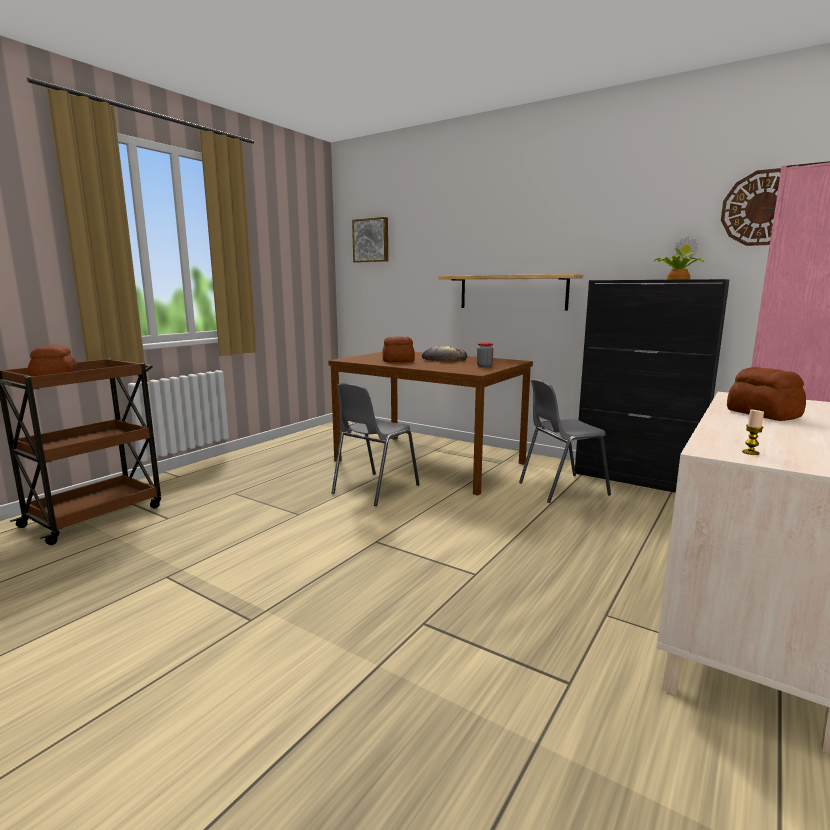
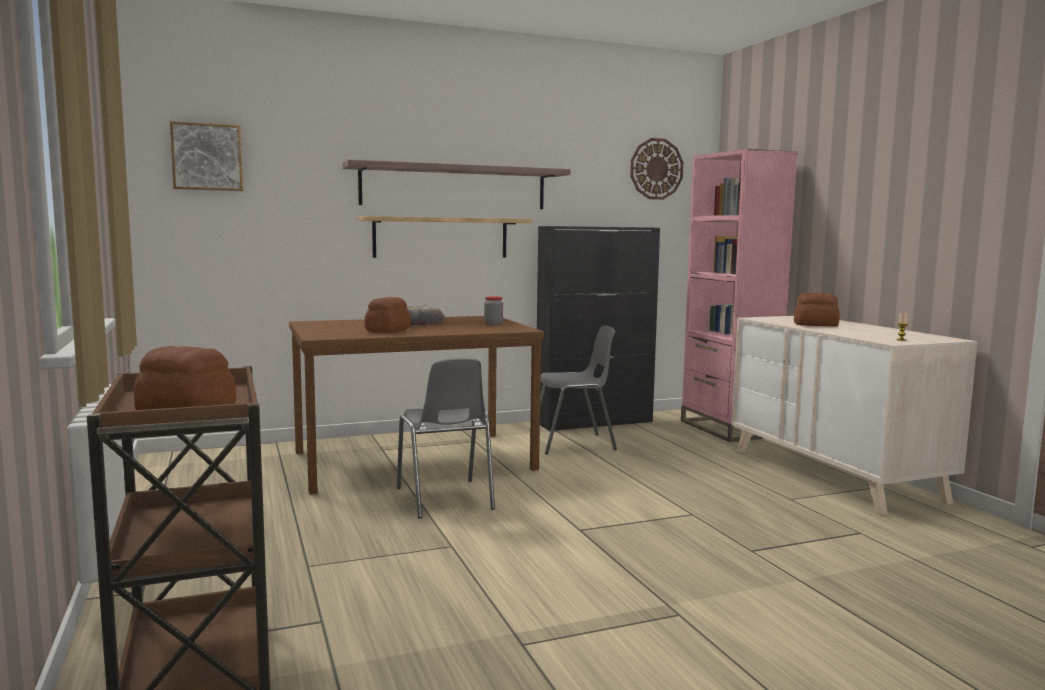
camera: 55 degrees left, 5 degrees down
(525, 248) = (454, 187): none -> shelf
(561, 488) = (573, 444): grey chair -> grey chair turned 120 degrees counterclockwise
(676, 279) = (613, 226): potted plant -> none

